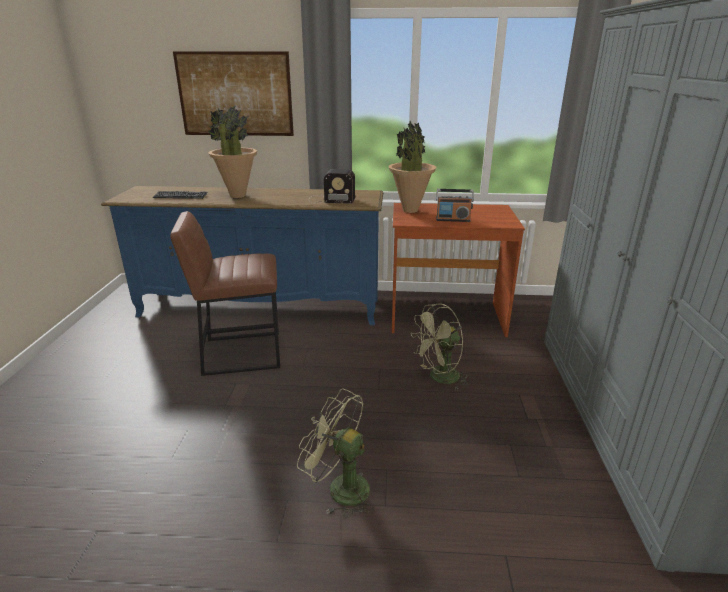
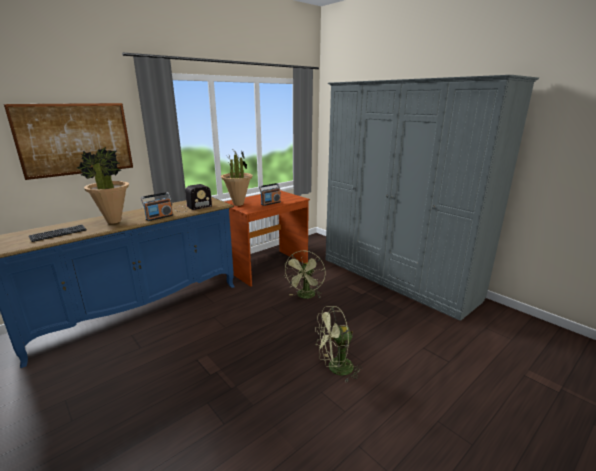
camera: 45 degrees left, 5 degrees down
(241, 353) = (170, 342): brown chair -> none
(278, 202) = (159, 217): none -> radio

